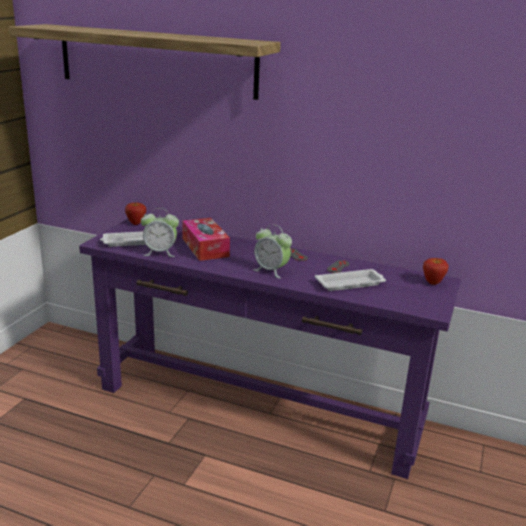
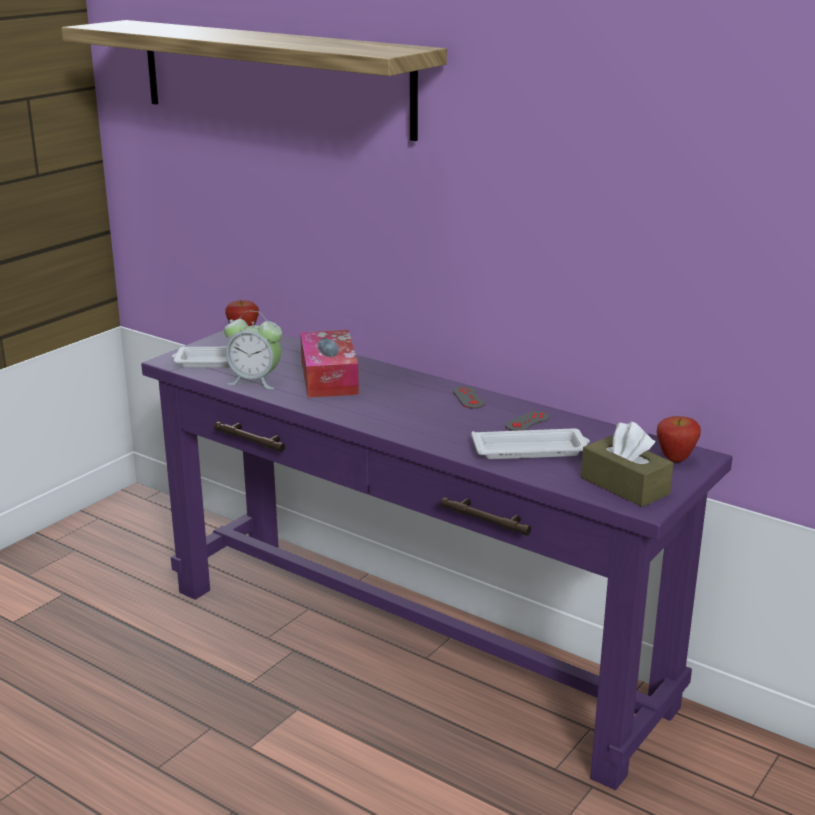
camera: 15 degrees right, 0 degrees up
(271, 271) = (412, 421): alarm clock -> none
(416, 301) = (625, 486): none -> brown tissue box

